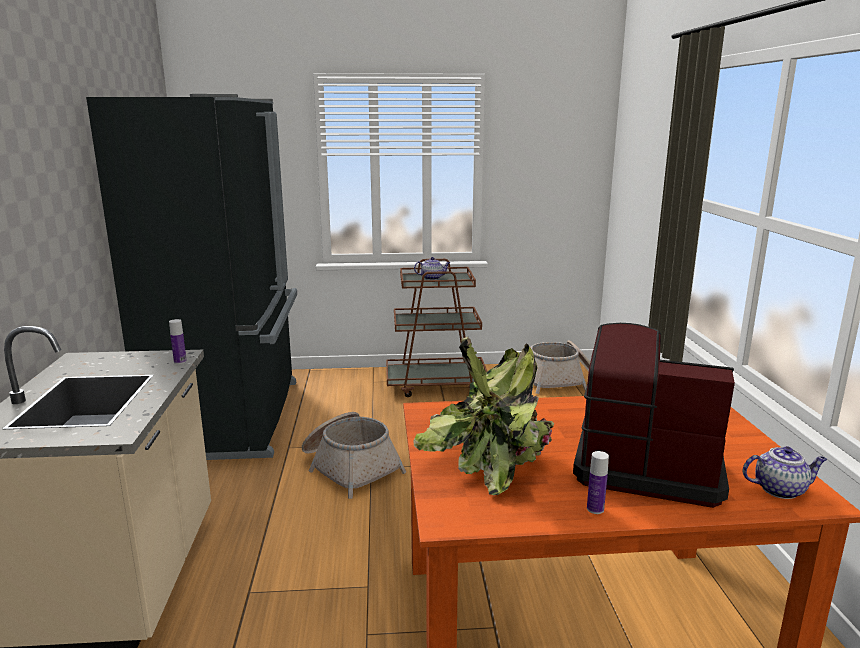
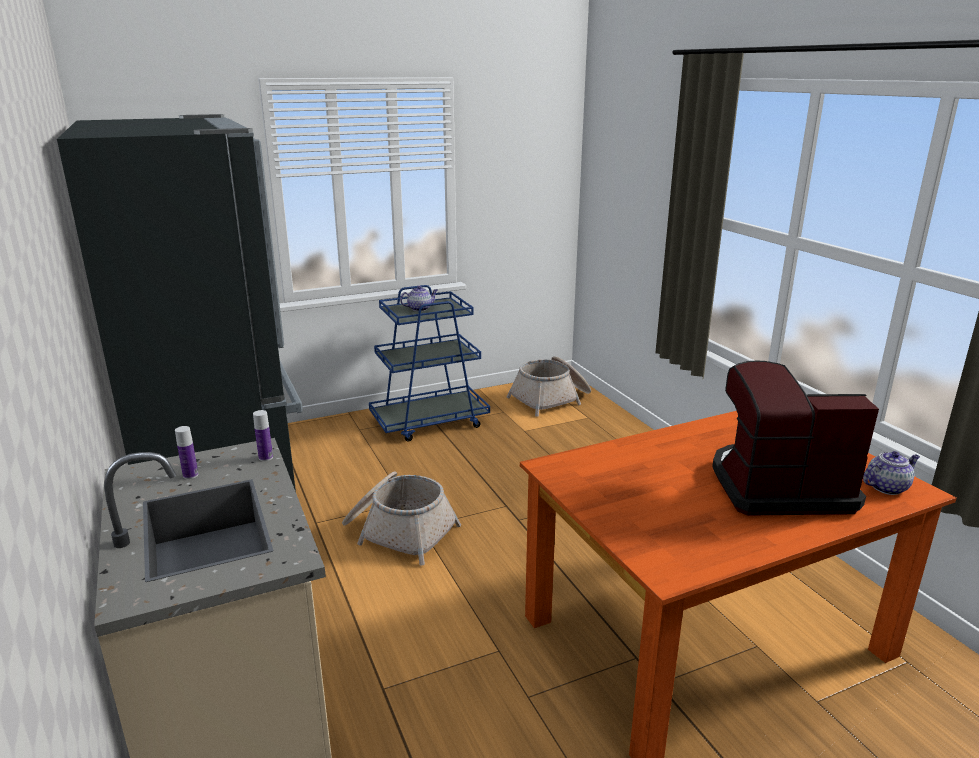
camera: 20 degrees left, 5 degrees up
(436, 384) = (430, 422): brown cart -> blue cart
(490, 461) = (652, 507): potted plant -> none
(595, 509) = (772, 535): bottle -> bottle (190, 475)

